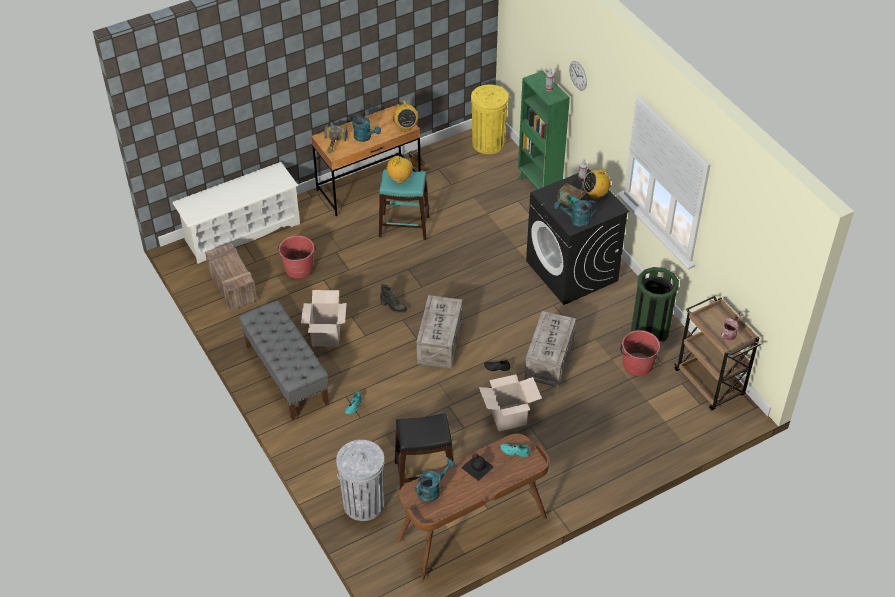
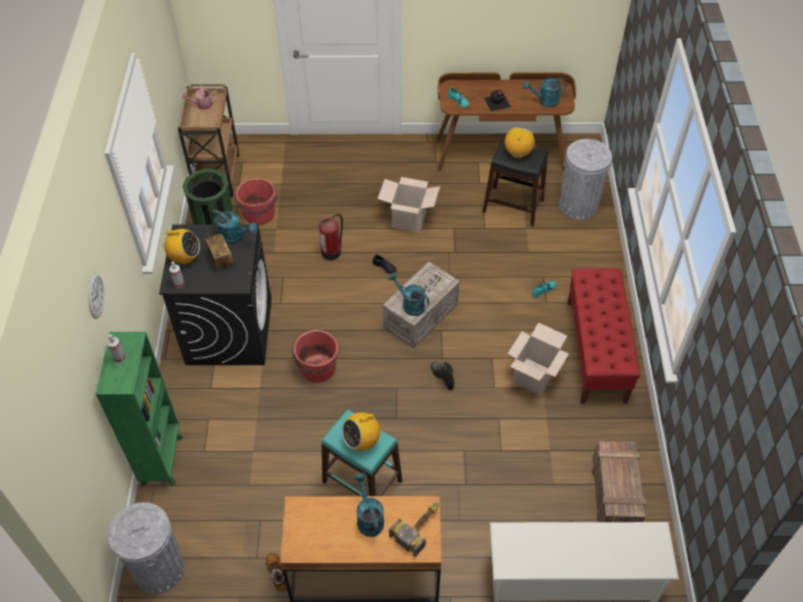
camera: 150 degrees left, 5 degrees up
(286, 374) = (596, 351): grey bench -> red bench
(298, 268) = (522, 482): red bucket -> red bucket (318, 369)
(405, 127) = (302, 508): radio -> radio (518, 153)
(441, 307) = (410, 304): none -> turquoise watering can
(488, 143) = (159, 569): yellow trash can -> grey trash can
(549, 360) = (332, 252): crate -> fire extinguisher

